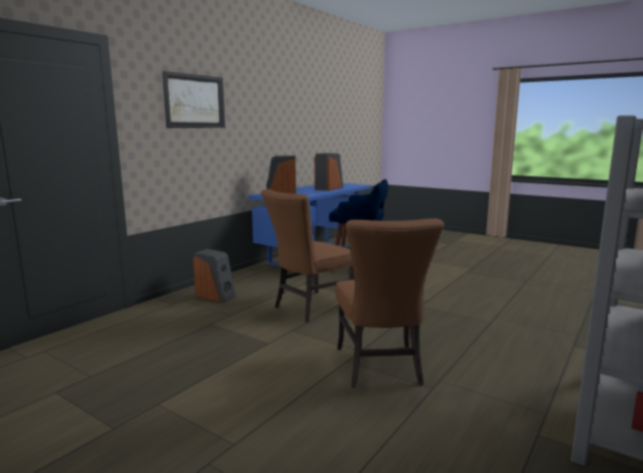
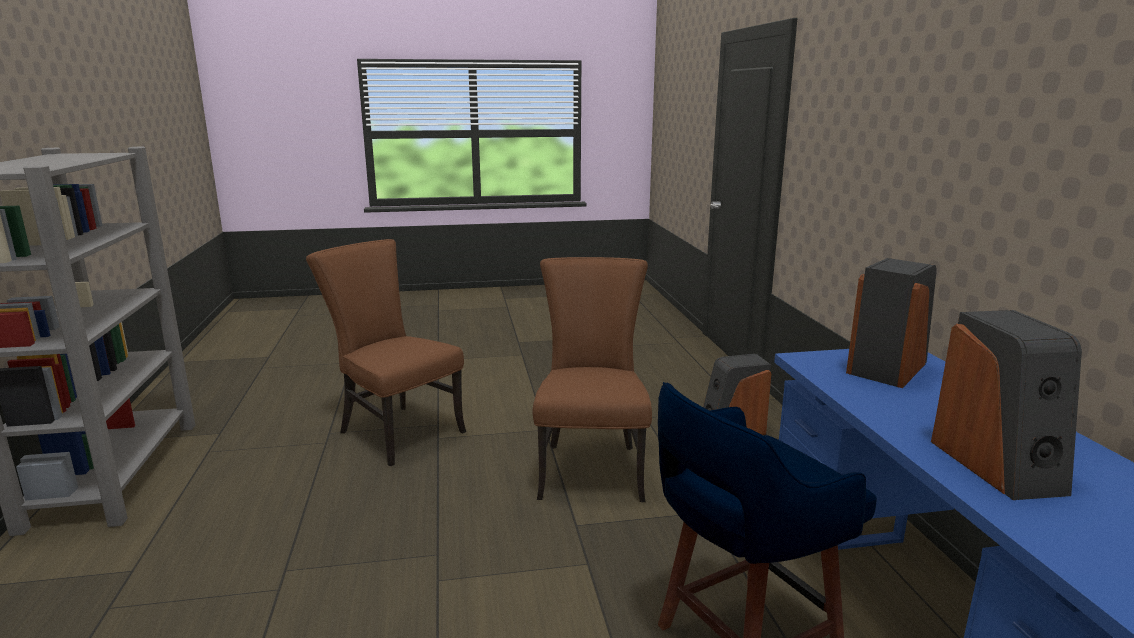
camera: 135 degrees right, 5 degrees up
(194, 101) = (867, 107): picture -> none

